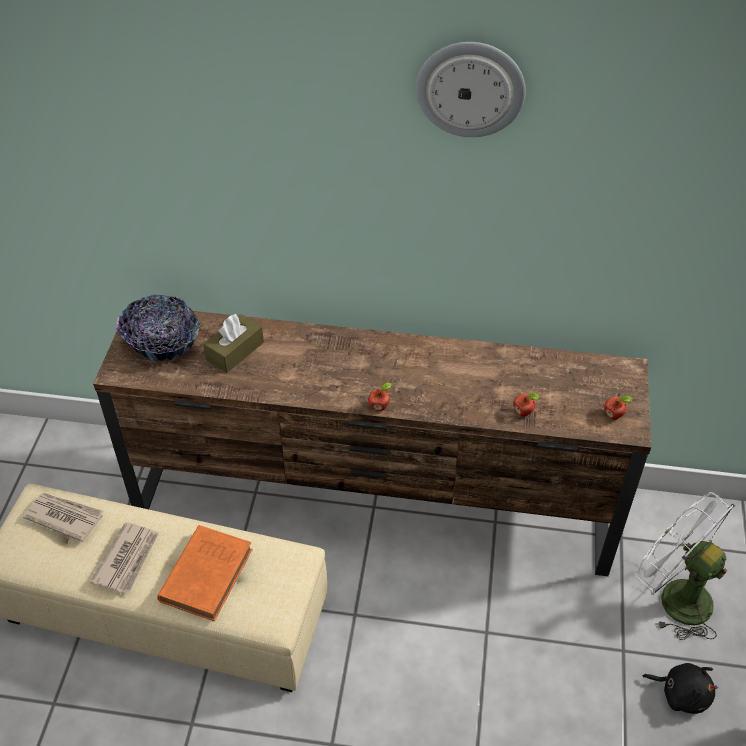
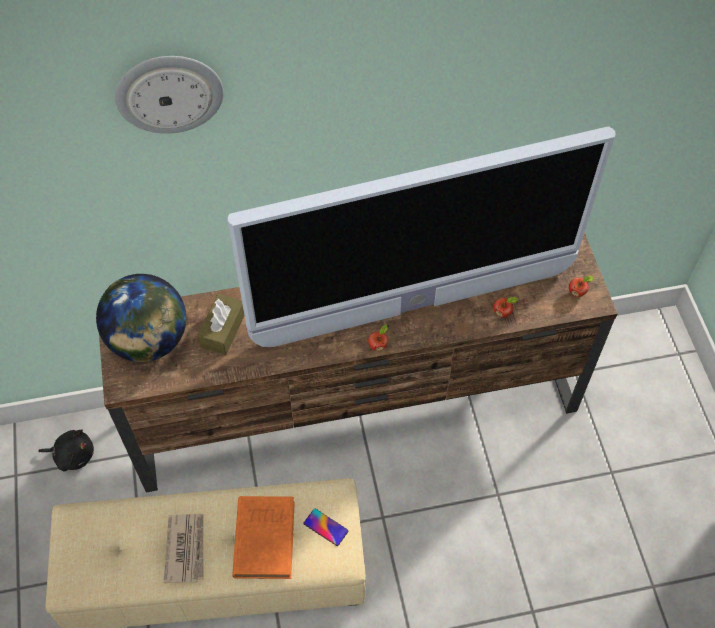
camera: 20 degrees left, 10 degrees up
(64, 516) = (107, 528): newspaper -> none
(162, 341) = (149, 341): bowl -> globe
(272, 584) = (326, 527): none -> phone
(434, 381) = (415, 306): none -> television
(470, 88) = (422, 58): wall clock -> wall clock (169, 93)
(674, 596) = (634, 411): white fan -> none
(681, 693) = (668, 493): black plush toy -> black plush toy (73, 455)

